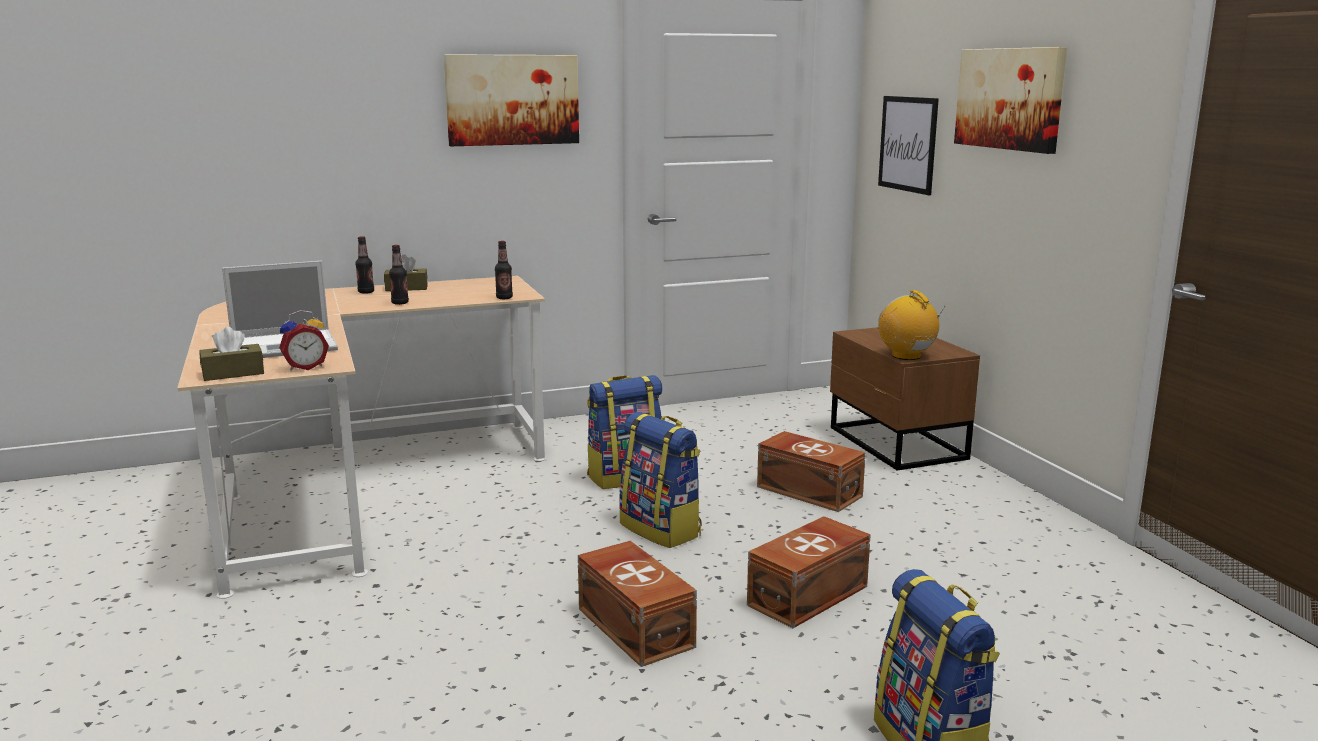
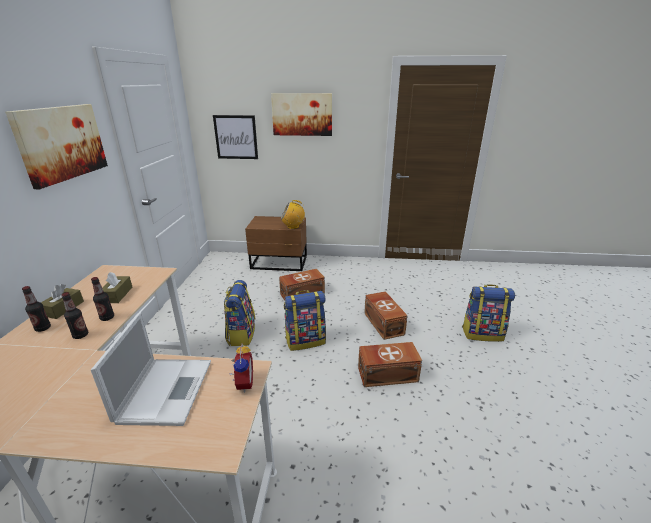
camera: 65 degrees left, 10 degrees up
(233, 373) = (224, 428): brown tissue box -> brown tissue box (117, 295)
(504, 298) = (156, 279): bottle -> bottle (80, 335)

